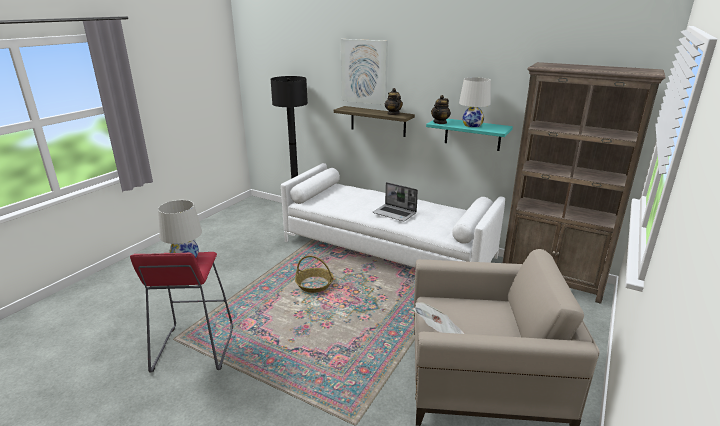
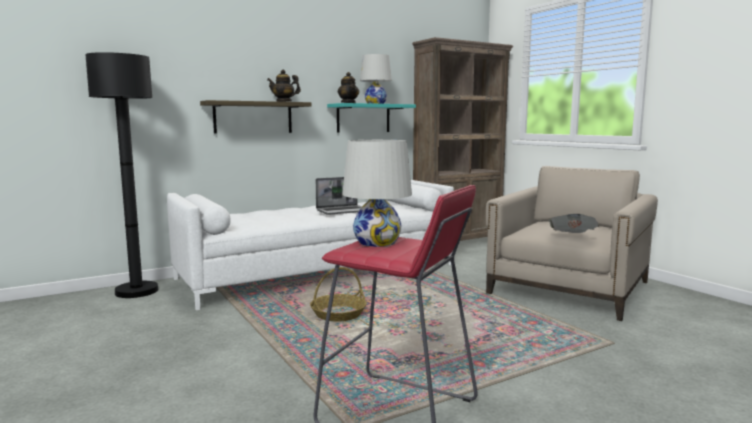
camera: 60 degrees left, 15 degrees down
(364, 71) = (230, 52): picture -> none

